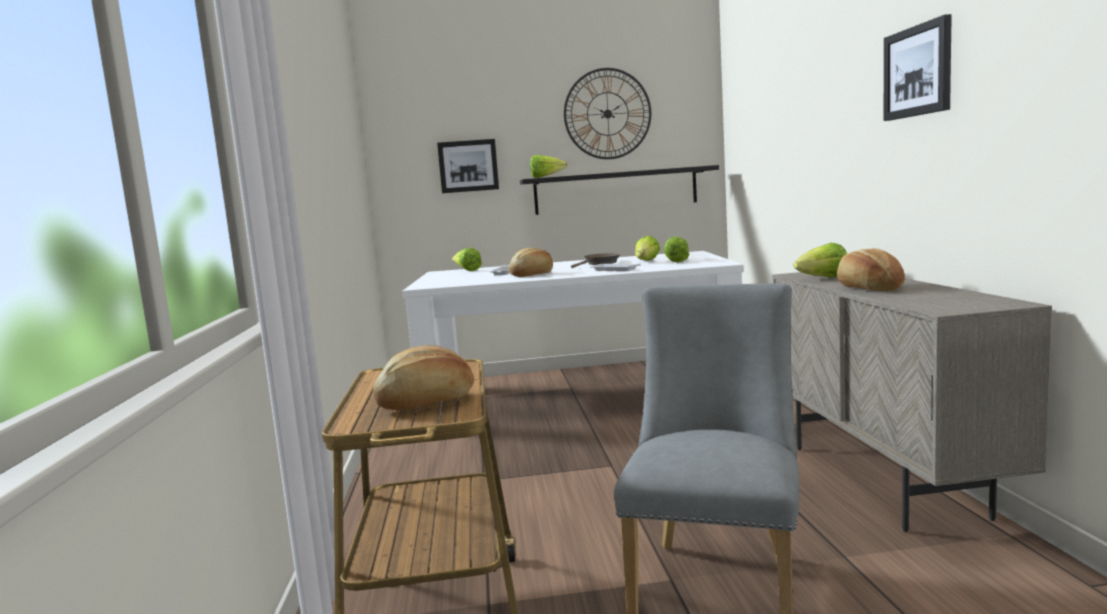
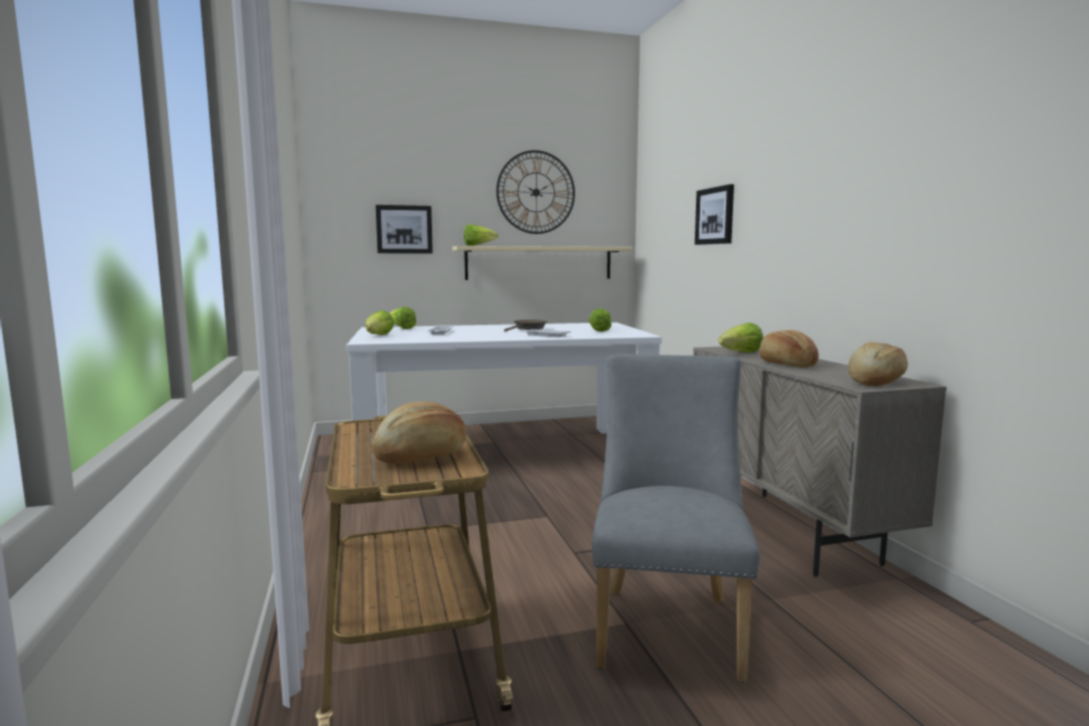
camera: 10 degrees left, 0 degrees up
(532, 274) = (469, 335): bread -> bread (875, 382)
(615, 190) = (539, 263): black shelf -> beige shelf
(646, 261) = (571, 329): lettuce -> lettuce (378, 336)
(918, 71) = (832, 180): picture -> picture (715, 216)

